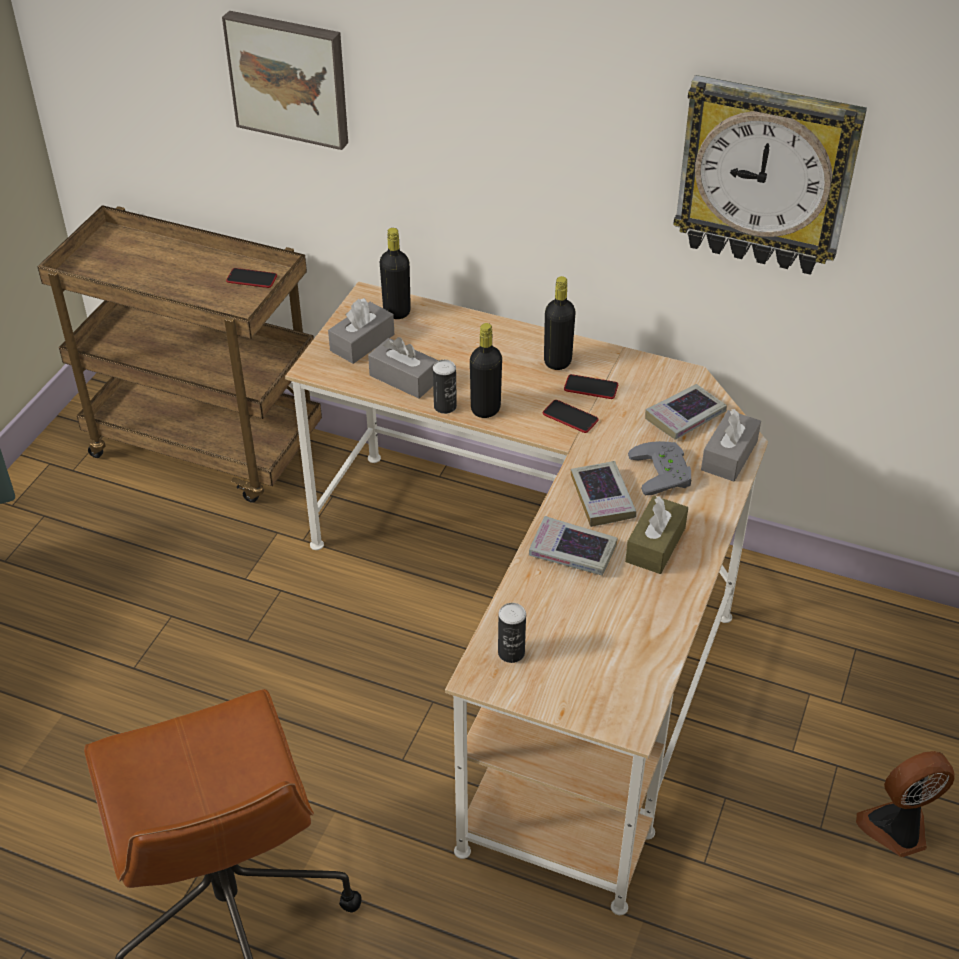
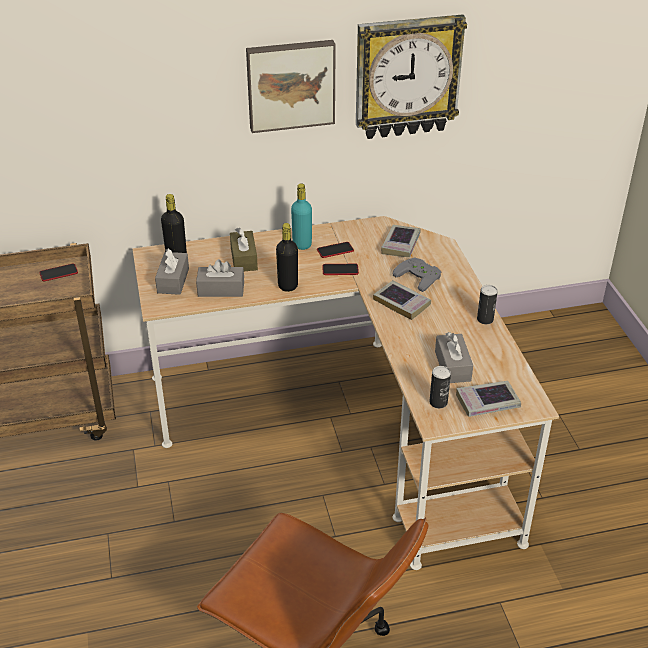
camera: 35 degrees left, 5 degrees down
(289, 77) = (61, 113): picture -> picture (290, 84)
(445, 406) = (262, 294): can -> can (485, 319)
(557, 361) = (302, 244): black bottle -> turquoise bottle
(572, 552) = (415, 337): book -> book (487, 402)
(655, 545) = (453, 313): brown tissue box -> brown tissue box (244, 259)
(729, 456) = (443, 254): grey tissue box -> grey tissue box (452, 366)
(897, 830) = (613, 430): fan -> none

